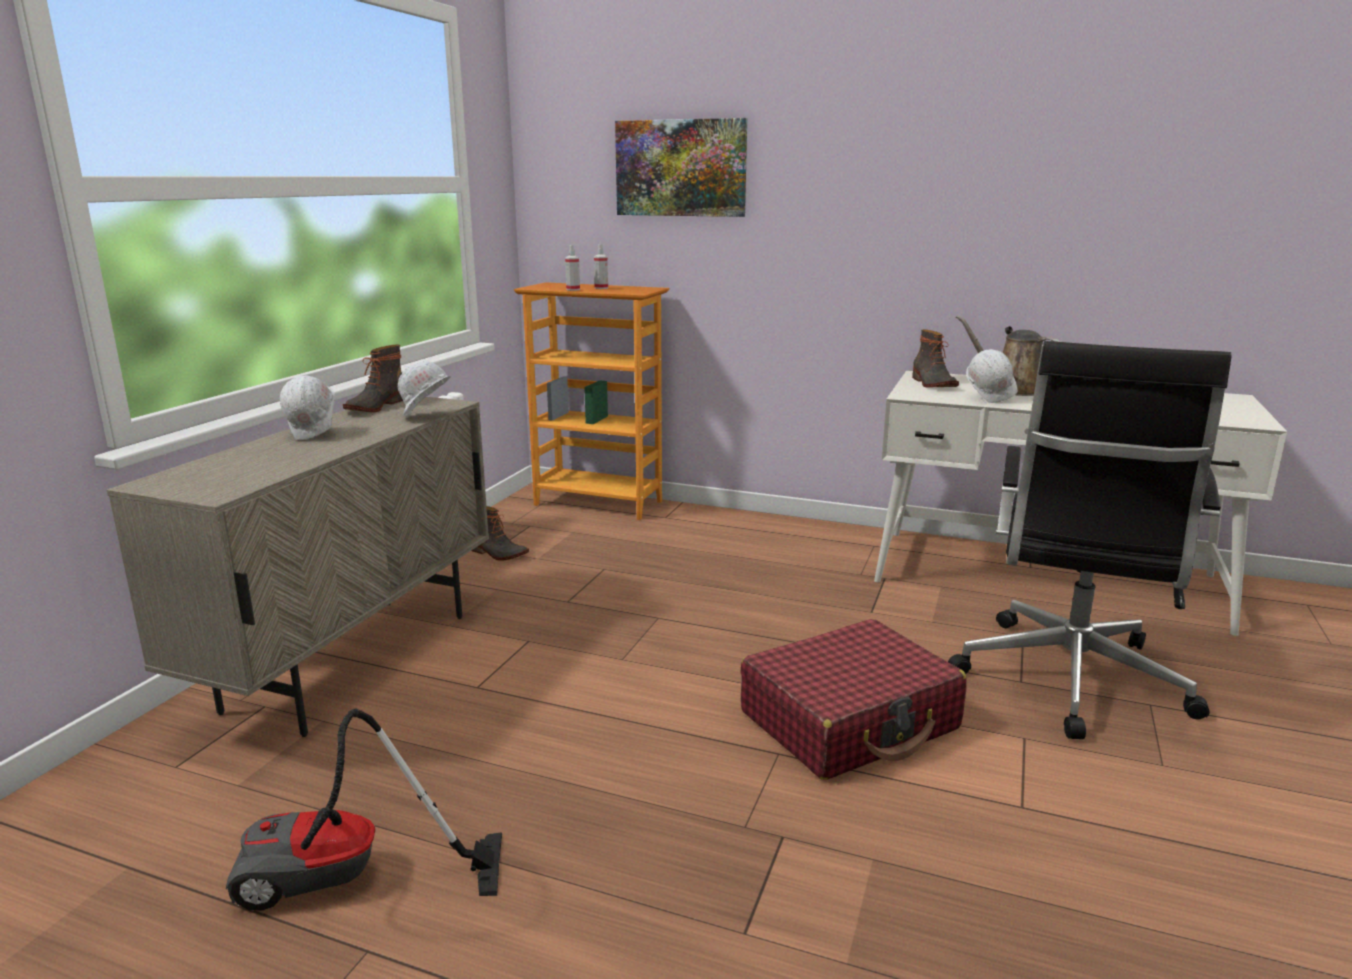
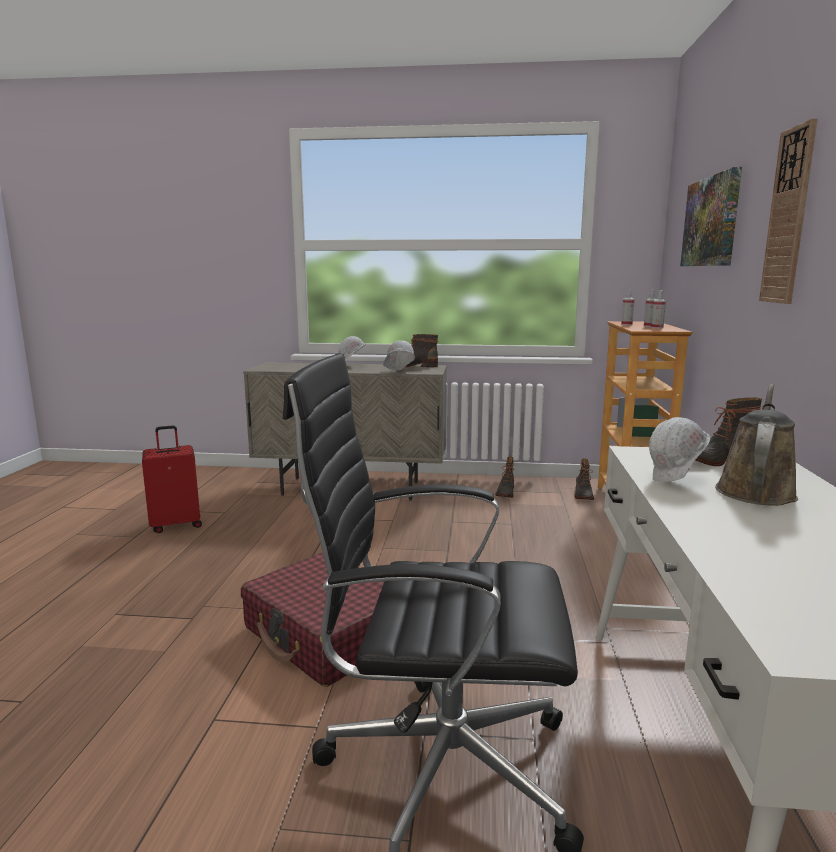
camera: 75 degrees right, 5 degrees down
(346, 883) = (176, 525): vacuum cleaner -> red suitcase
(549, 517) = (582, 495): none -> boot
(621, 288) = (657, 328): none -> spray bottle
(859, 177) = (788, 217): none -> wall clock

